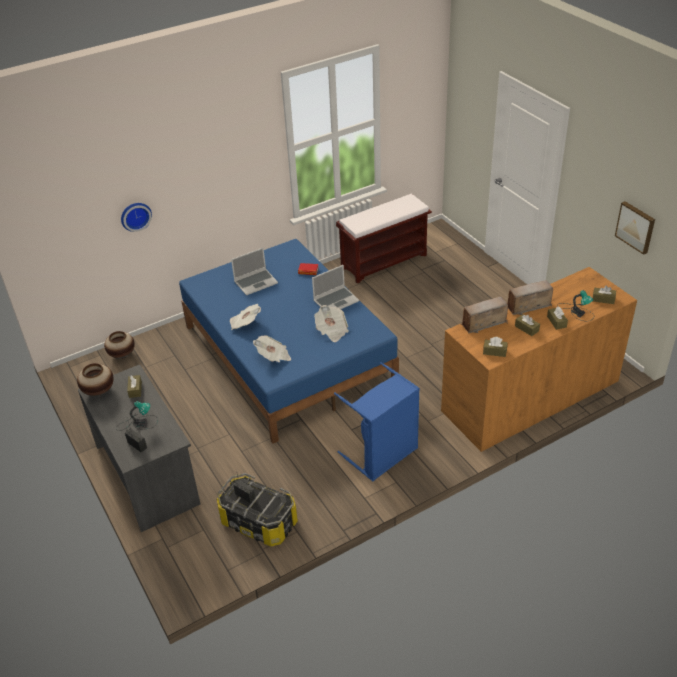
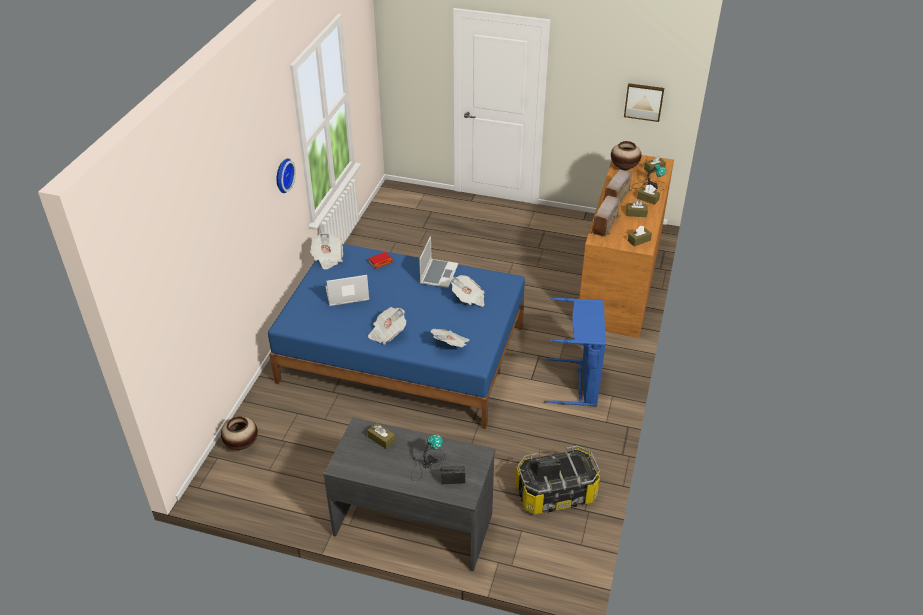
camera: 45 degrees left, 0 degrees up
(99, 391) = (349, 462): vase -> vase (624, 167)
(135, 216) = (219, 275): wall clock -> wall clock (282, 175)
(256, 282) = (346, 295): laptop -> laptop turned 120 degrees counterclockwise
(278, 250) = (327, 258): none -> newspaper
(384, 261) = (383, 235): brown bench -> none

